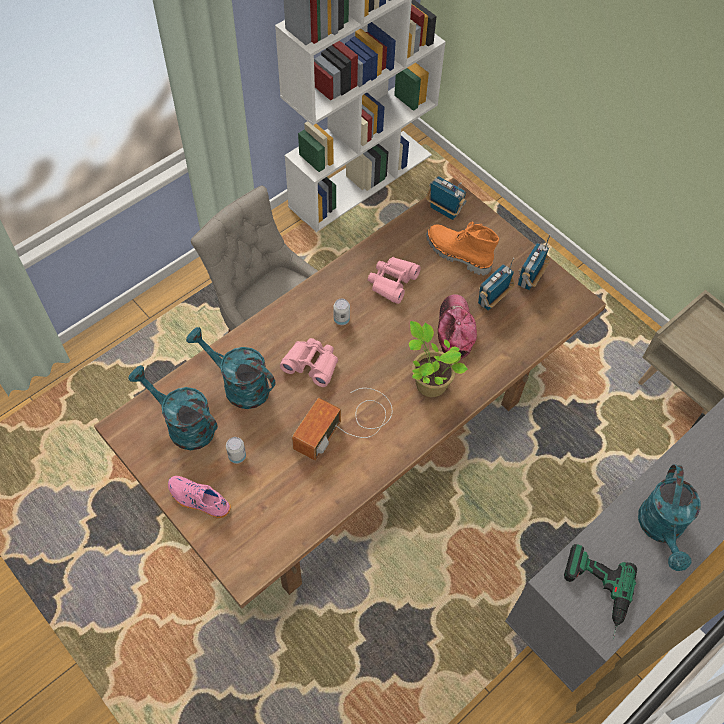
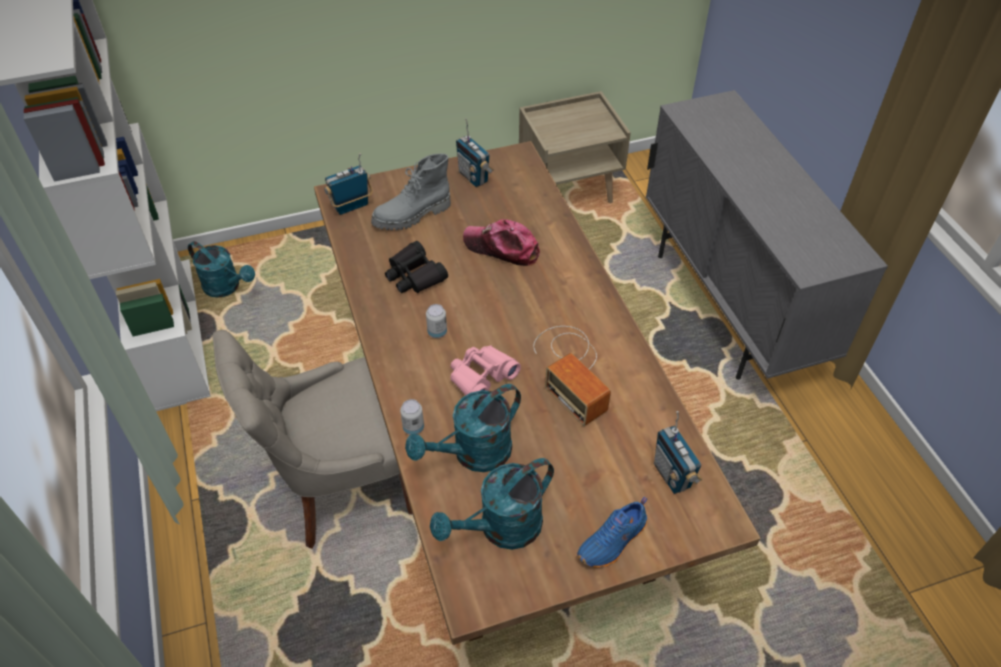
camera: 65 degrees left, 10 degrees down
(199, 500) = (613, 542): pink shoe -> blue shoe
(237, 456) = (569, 484): can -> can (413, 428)
(392, 282) = (414, 275): pink binoculars -> black binoculars
(429, 382) = (554, 288): potted plant -> none
(457, 255) = (412, 216): orange boot -> grey boot
(492, 299) = (482, 210): radio -> radio (672, 475)
(595, 594) = (824, 249): power drill -> none
(661, 529) = (774, 188): turquoise watering can -> turquoise watering can (227, 288)

